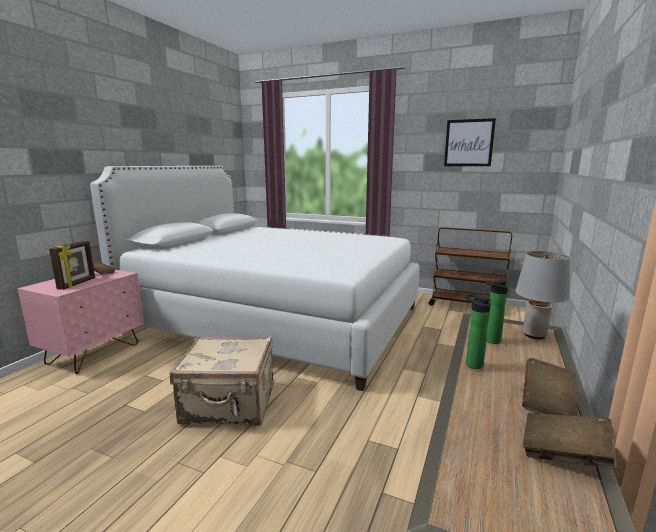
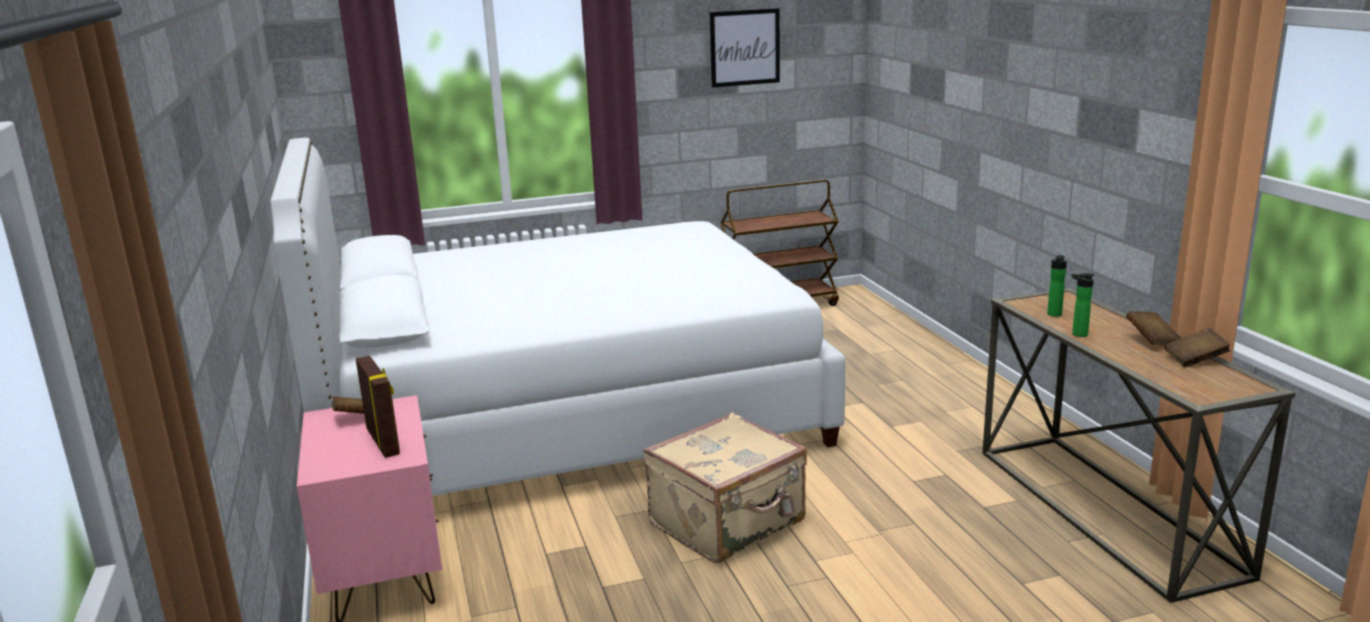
camera: 40 degrees left, 5 degrees up
(535, 335) = (1067, 300): grey table lamp -> none

